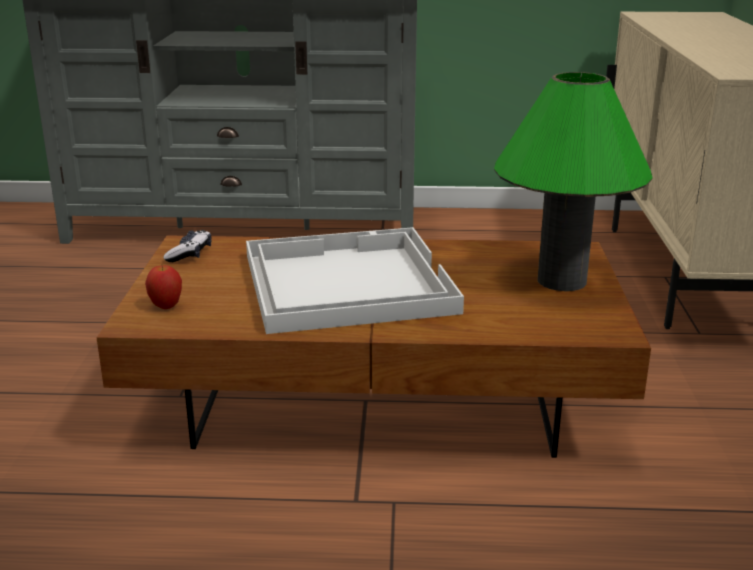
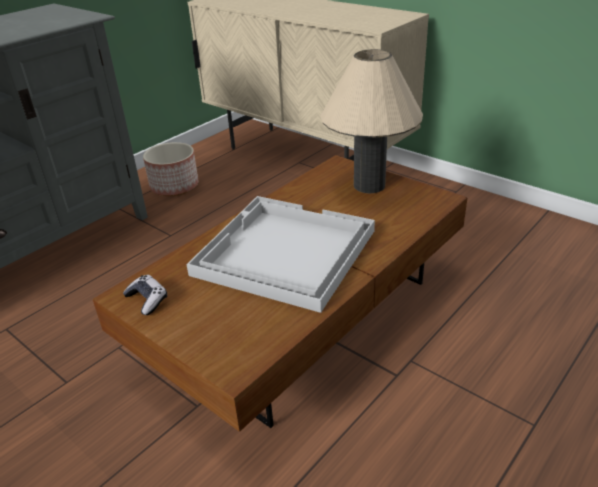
camera: 50 degrees left, 10 degrees up
(166, 307) = (225, 343): apple -> none
(486, 236) = (175, 186): none -> planter
(561, 281) = (369, 185): green table lamp -> beige table lamp

